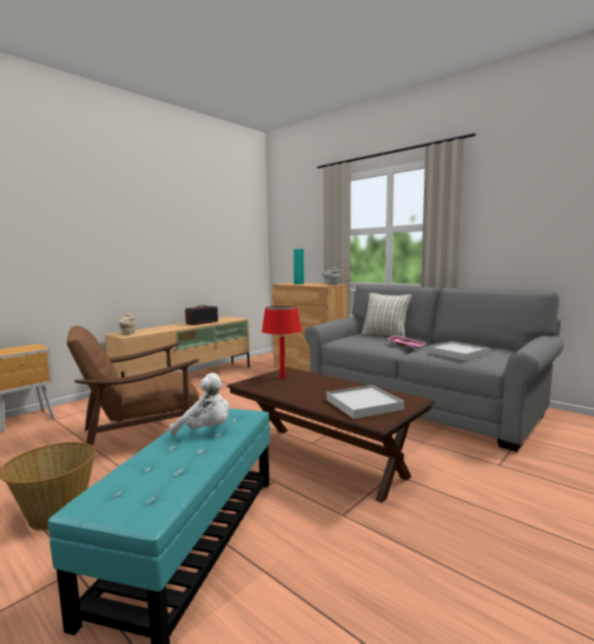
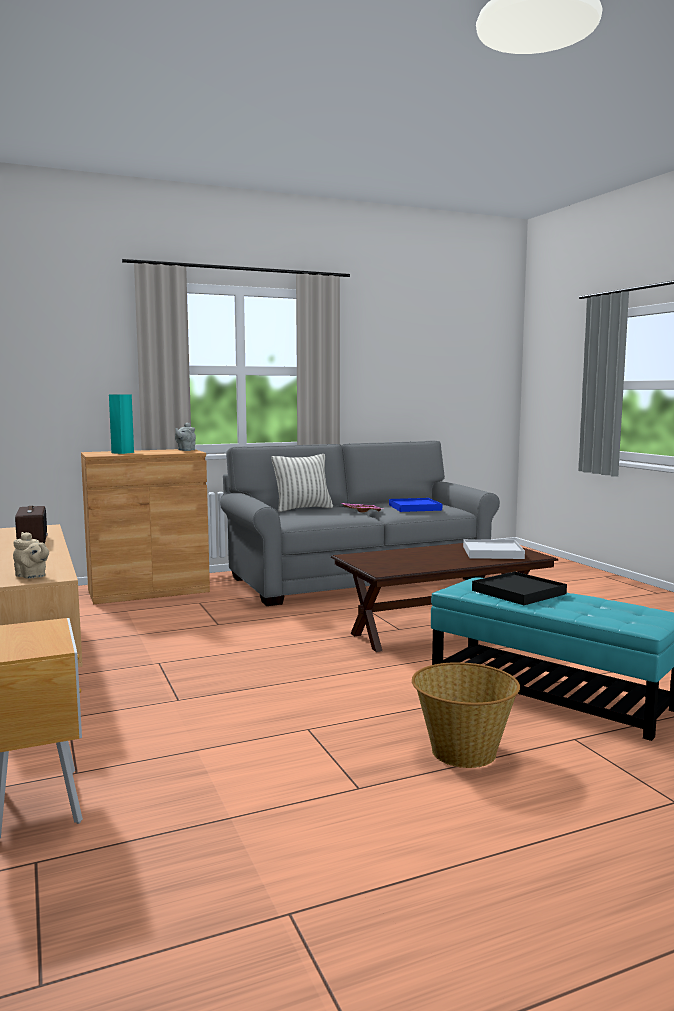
camera: 65 degrees left, 0 degrees up
(140, 435) = (267, 703): brown armchair -> none
(206, 431) = (519, 592): white plush toy -> black tray
(282, 378) = (379, 560): red table lamp -> none
(458, 353) = (415, 507): white tray -> blue tray

